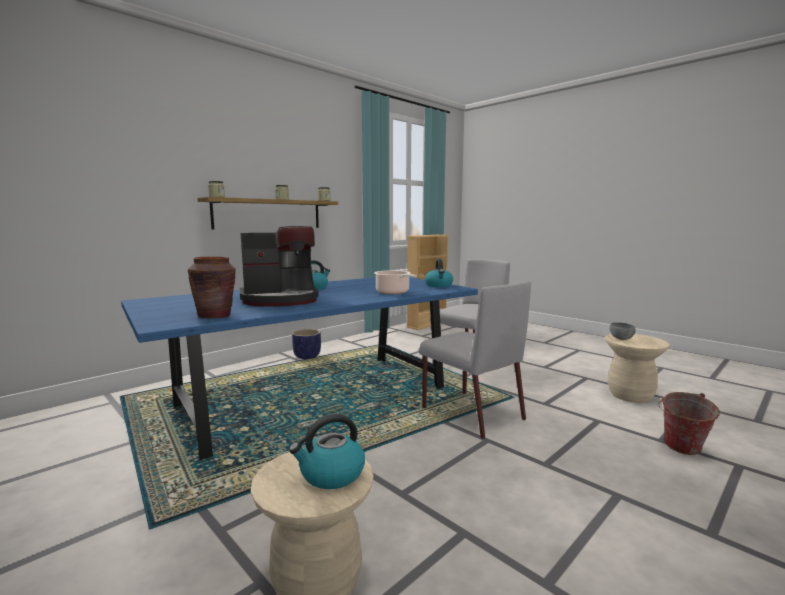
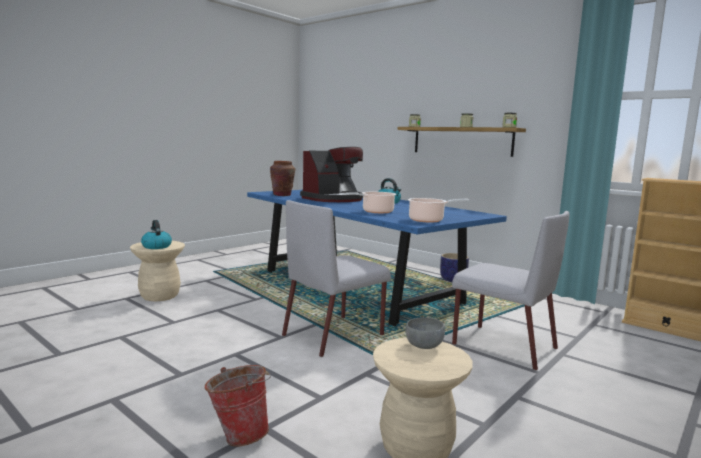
camera: 85 degrees right, 0 degrees up
(280, 300) = (333, 199): coffee machine -> coffee machine turned 105 degrees counterclockwise
(439, 285) = (428, 220): kettle -> cooking pot

